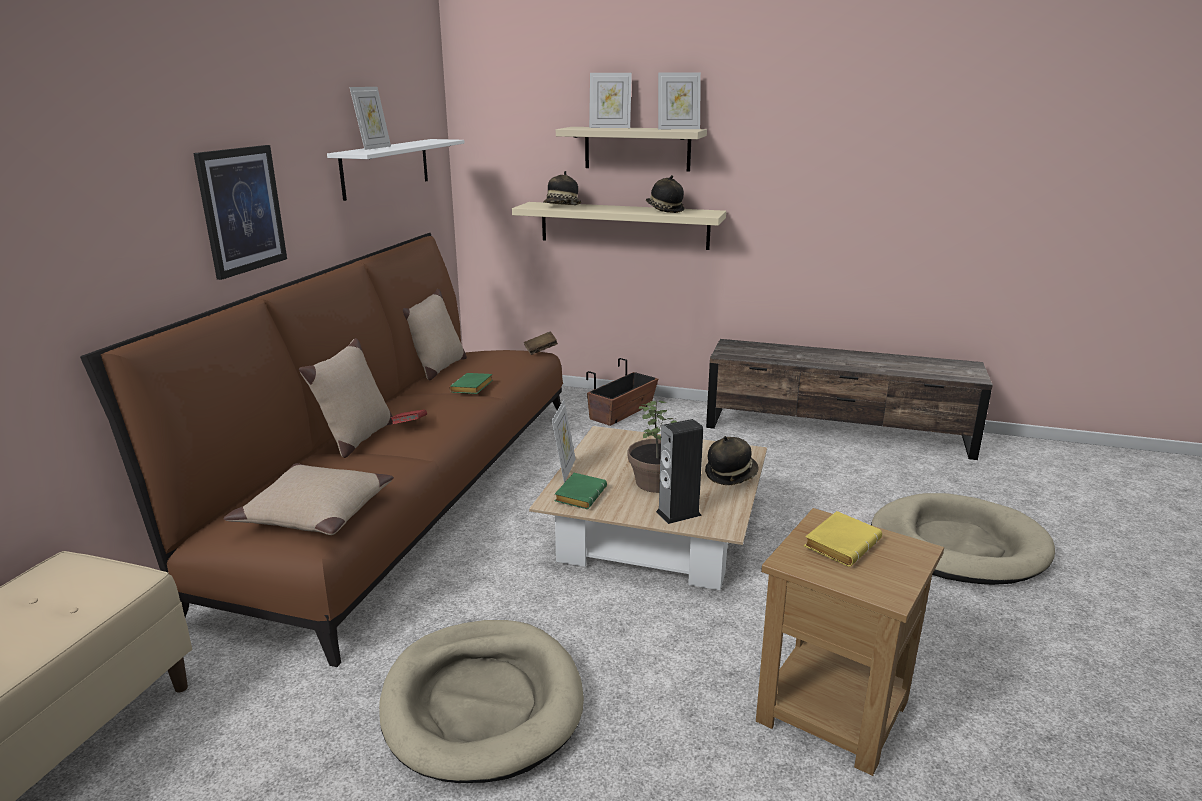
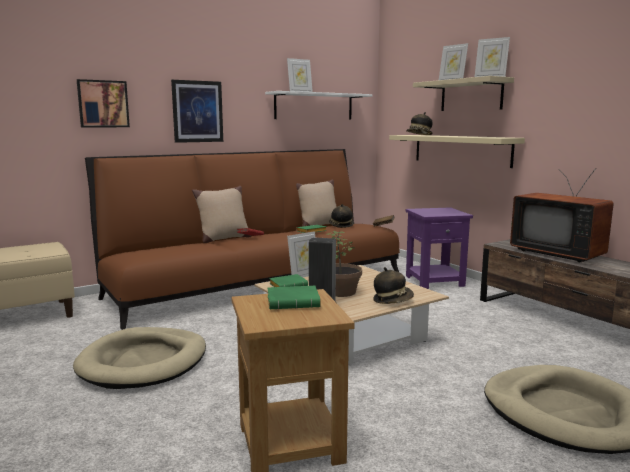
camera: 40 degrees right, 10 degrees down
(85, 228) = (103, 104): none -> picture
(314, 513) = (151, 253): beige pillow -> none
(622, 412) = (435, 281): planter -> purple side table
(664, 210) = (477, 136): hat -> hat (341, 225)
(797, 354) = (558, 253): none -> television
(841, 543) = (294, 302): yellow book -> green book

